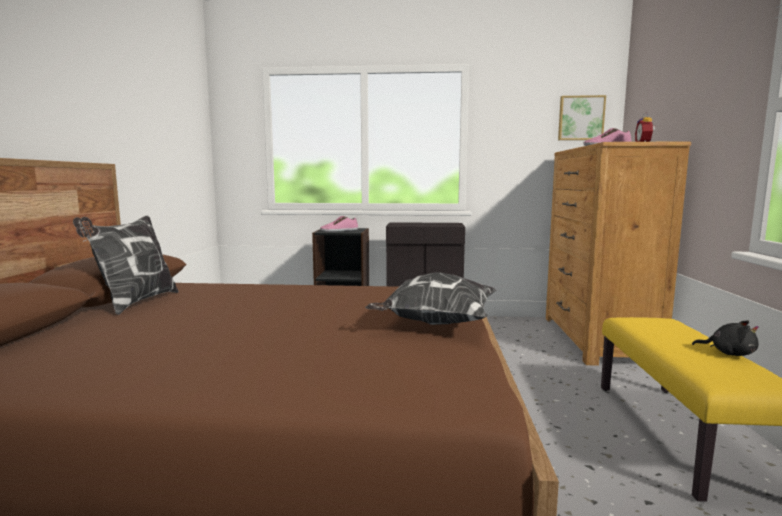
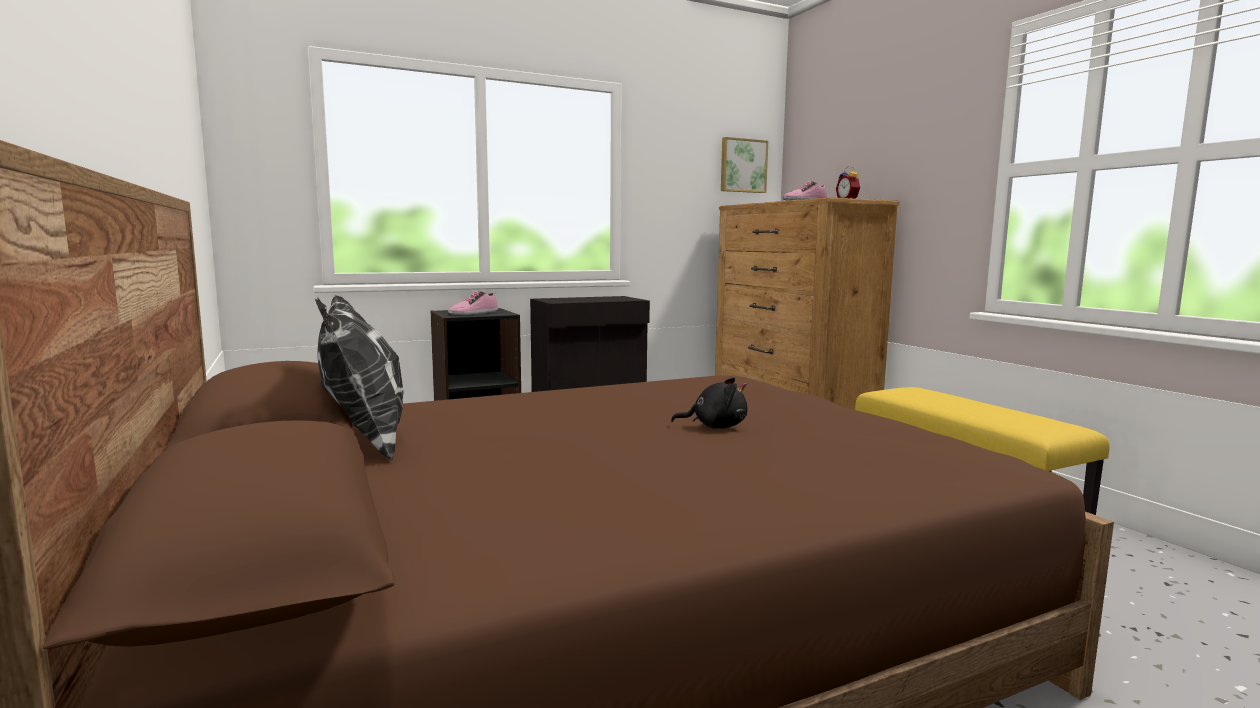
camera: 30 degrees left, 0 degrees up
(435, 324) = (822, 411): pillow -> none
(728, 353) = (1008, 409): black plush toy -> black plush toy (715, 427)

